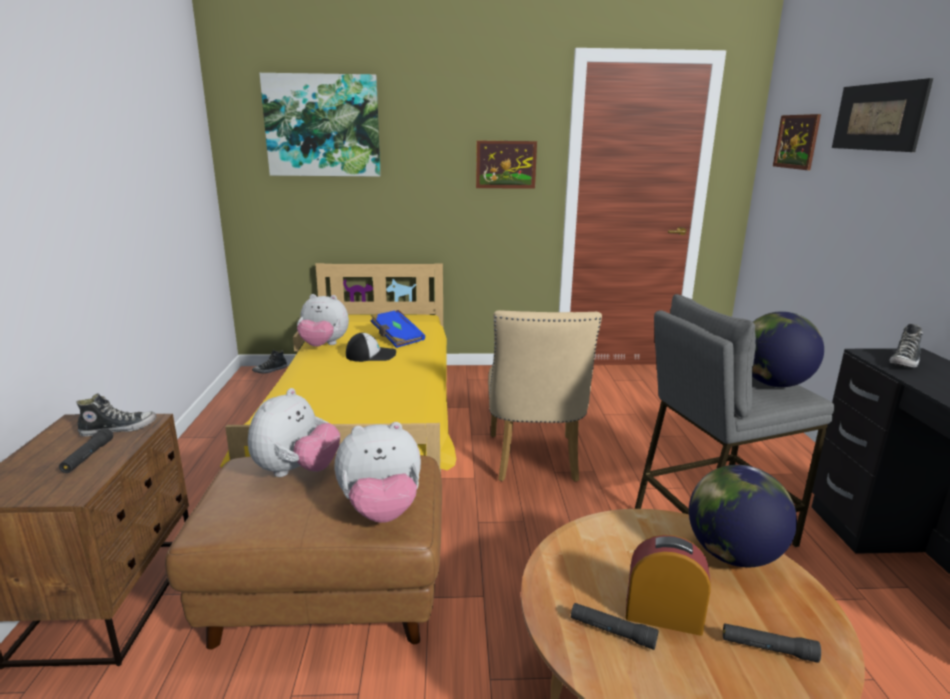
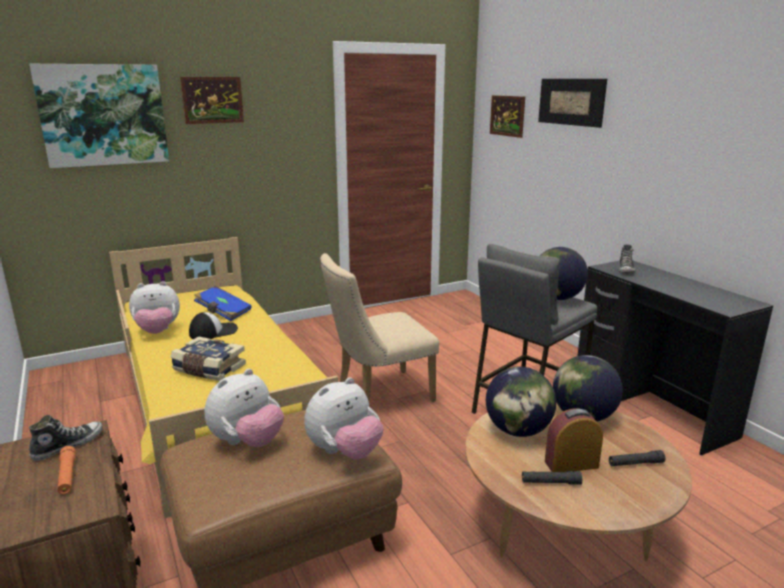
camera: 25 degrees left, 0 degrees up
(88, 456) = (67, 476): black flashlight -> orange flashlight
(270, 370) = (68, 368): shoe -> none
(296, 471) = (247, 442): plush toy -> plush toy turned 45 degrees clockwise
(333, 390) = (208, 369): none -> book
(506, 164) = (284, 143): picture -> picture (212, 100)
(533, 462) = (377, 395): beige chair -> beige chair turned 90 degrees clockwise
(621, 547) = (517, 431): none -> globe

